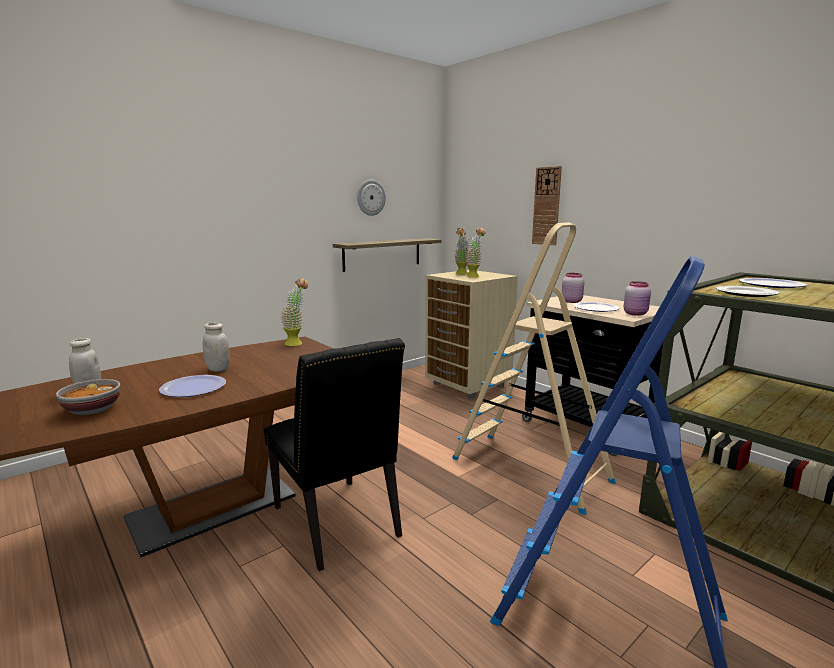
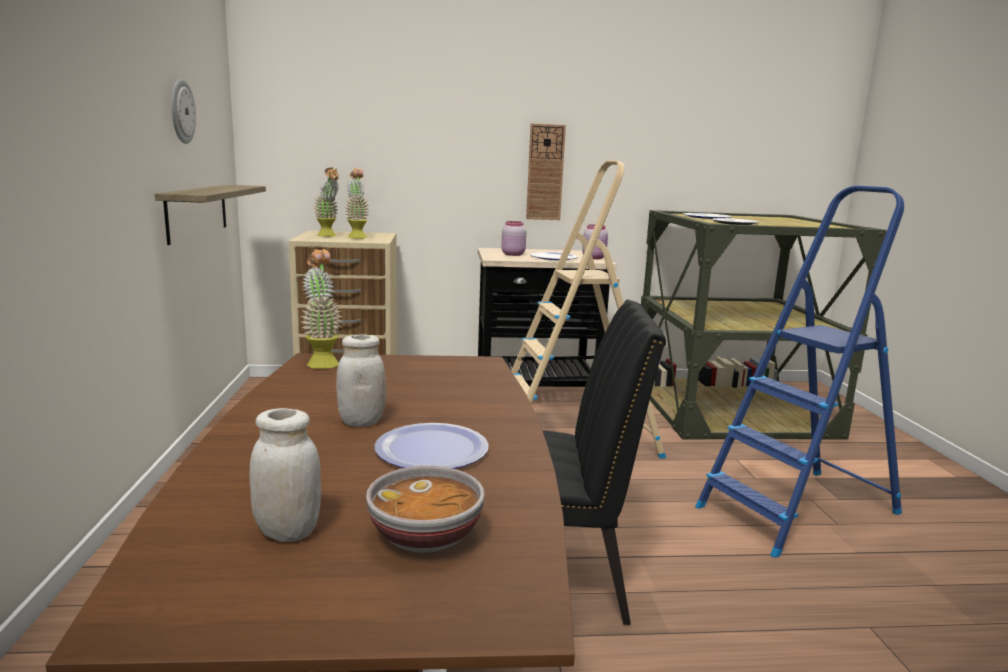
camera: 55 degrees left, 0 degrees up
(546, 206) = (431, 141): wall clock -> wall clock (545, 172)

